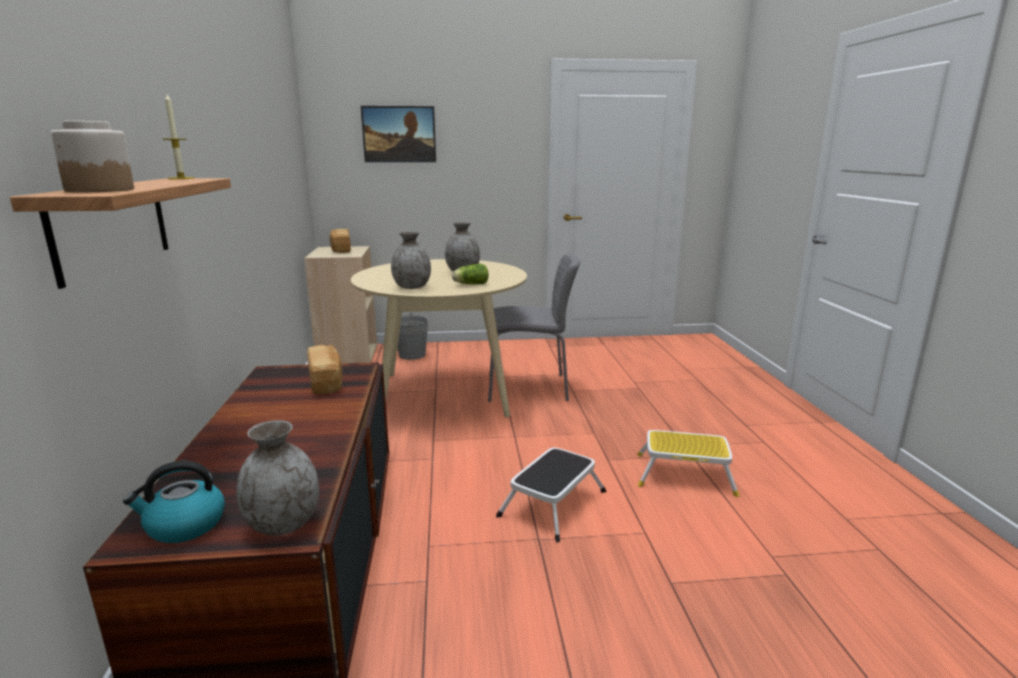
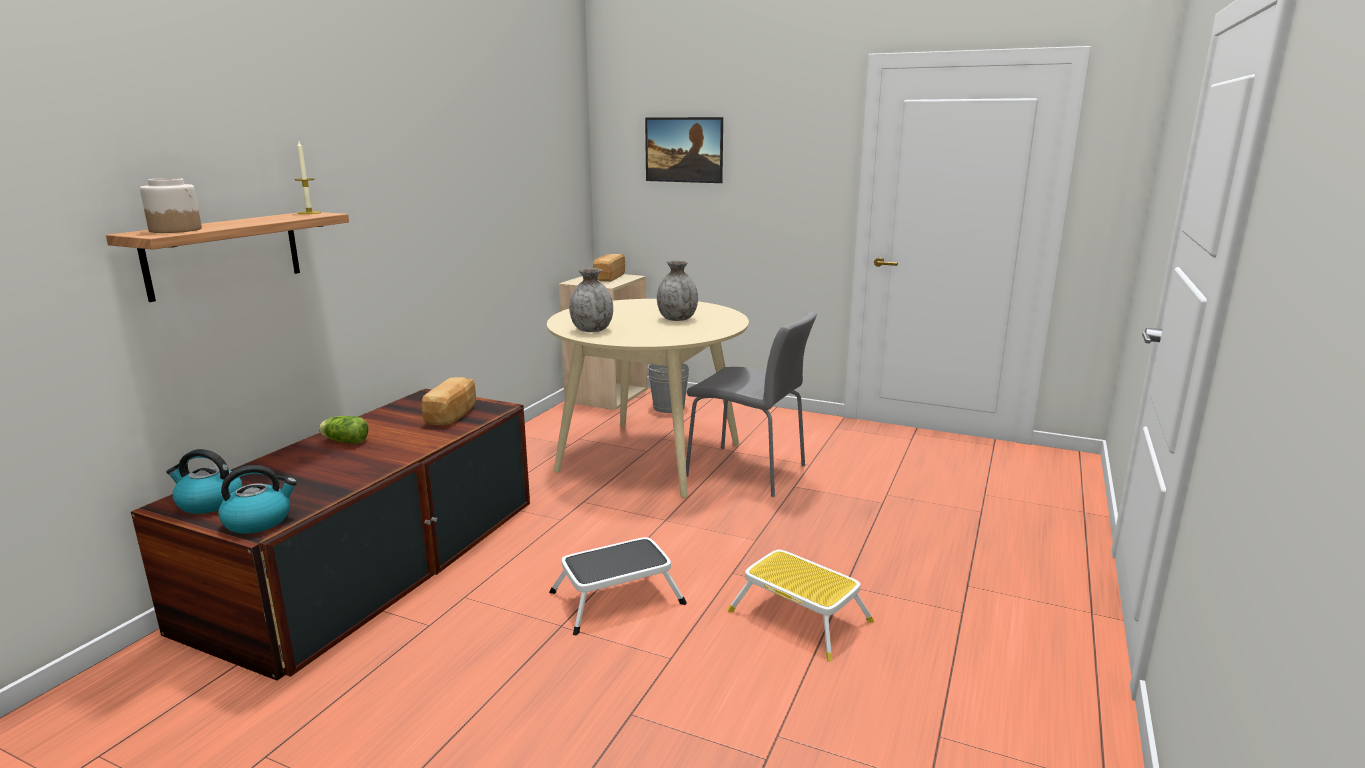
camera: 30 degrees right, 0 degrees up
(282, 524) = (259, 521): grey vase -> kettle
(470, 284) = (653, 335): lettuce -> lettuce (344, 441)

